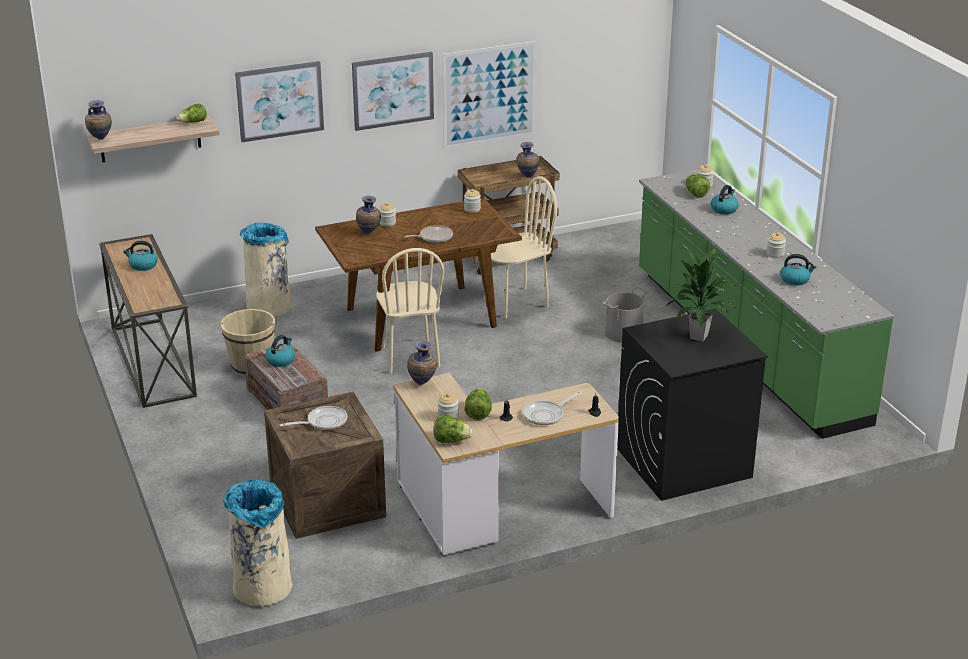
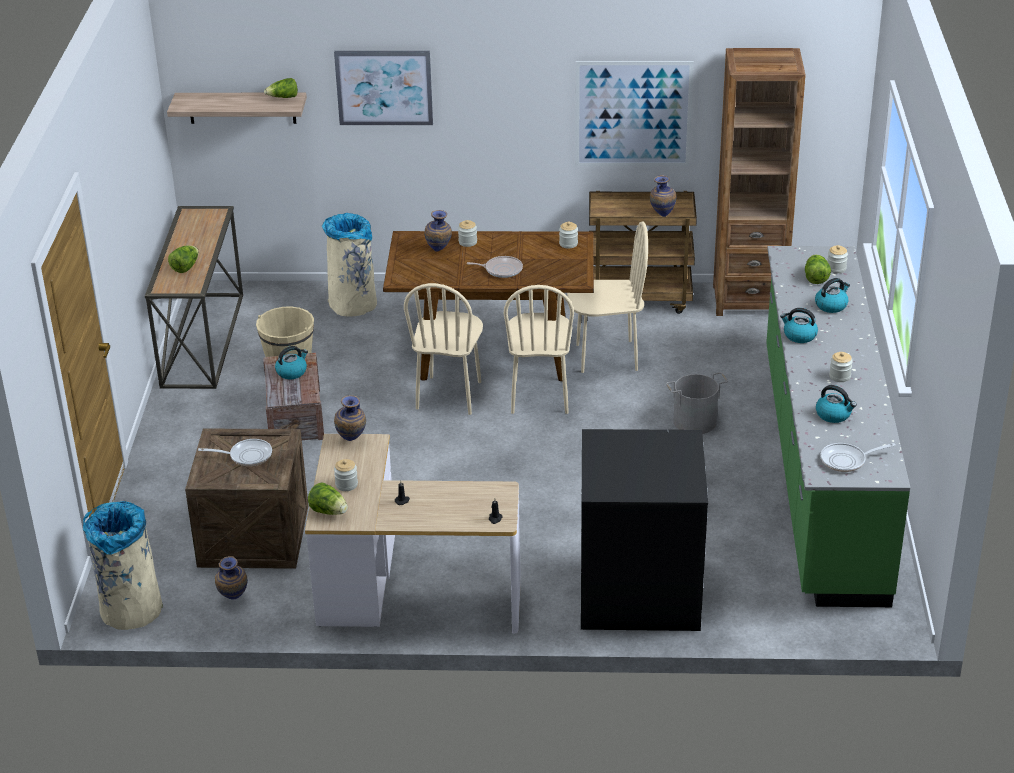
camera: 25 degrees right, 5 degrees up
(100, 140) = (181, 102): vase -> vase (233, 599)
(143, 265) = (198, 241): kettle -> kettle (799, 336)
(393, 90) = (515, 93): picture -> none
(478, 413) = (379, 488): lettuce -> lettuce (185, 267)
(486, 342) = (539, 397): none -> beige chair
(546, 415) = (444, 508): frying pan -> frying pan (847, 460)
(592, 242) = (748, 300): none -> brown bookcase
(699, 337) = (653, 460): potted plant -> none

